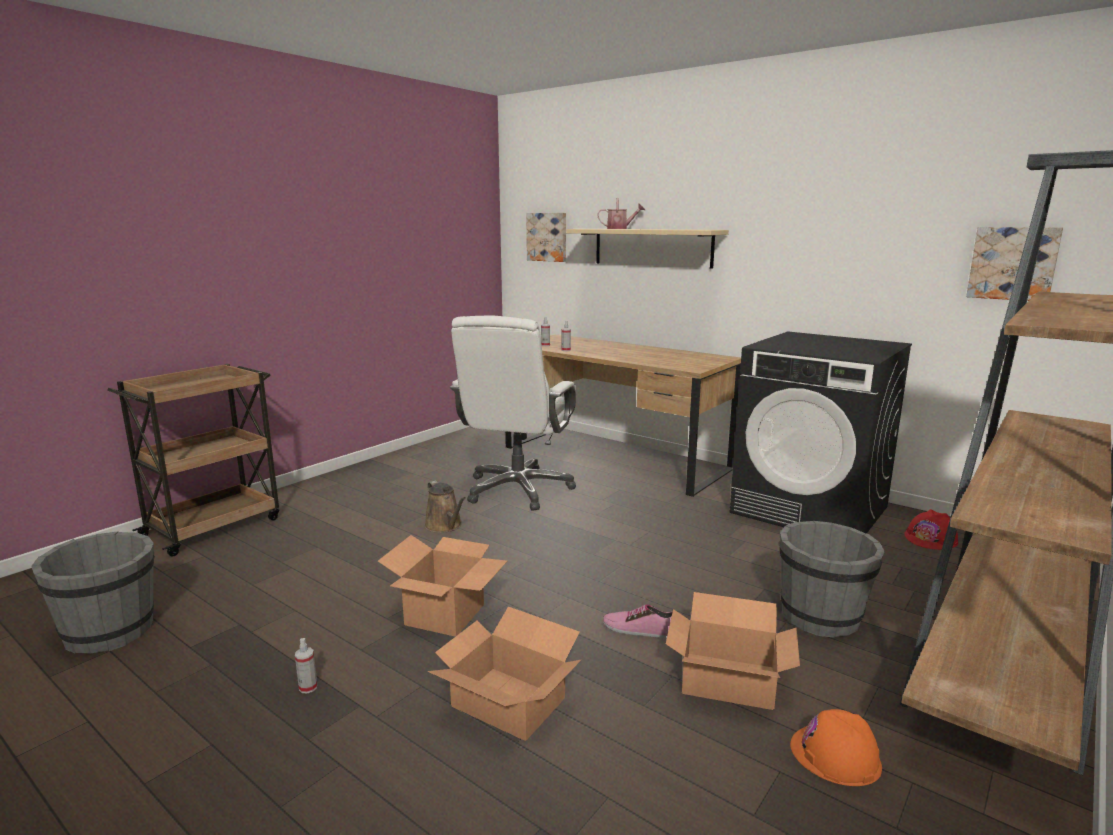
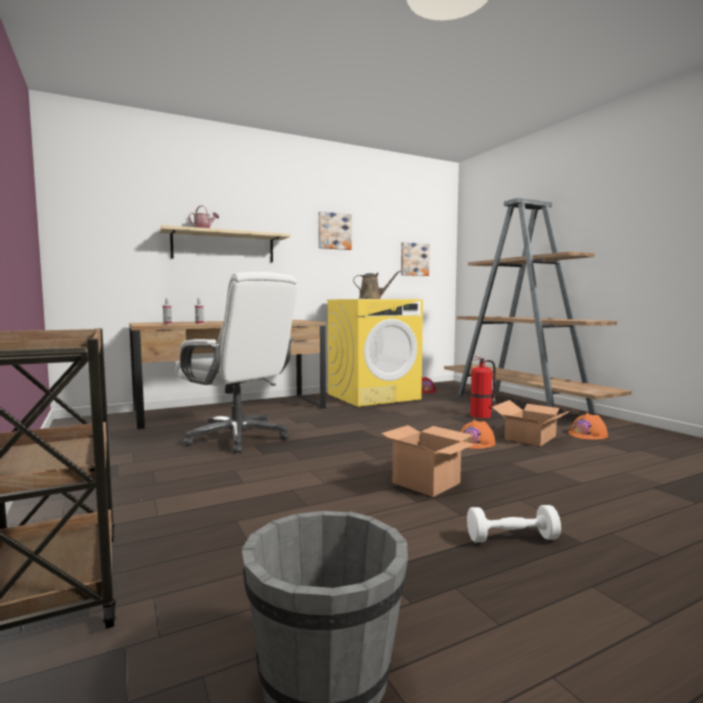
camera: 65 degrees left, 10 degrees down
(308, 687) = (512, 539): spray bottle -> white dumbbell
(445, 526) = (271, 466): brown watering can -> brown watering can (372, 299)
(508, 701) = (541, 479): cardboard box -> none
(547, 237) = (110, 234): picture -> picture (334, 231)
(640, 629) = (476, 442): shoe -> orange hard hat
(810, 510) = (373, 396): black washing machine -> yellow washing machine
(821, 616) = (481, 415): grey bucket -> fire extinguisher

